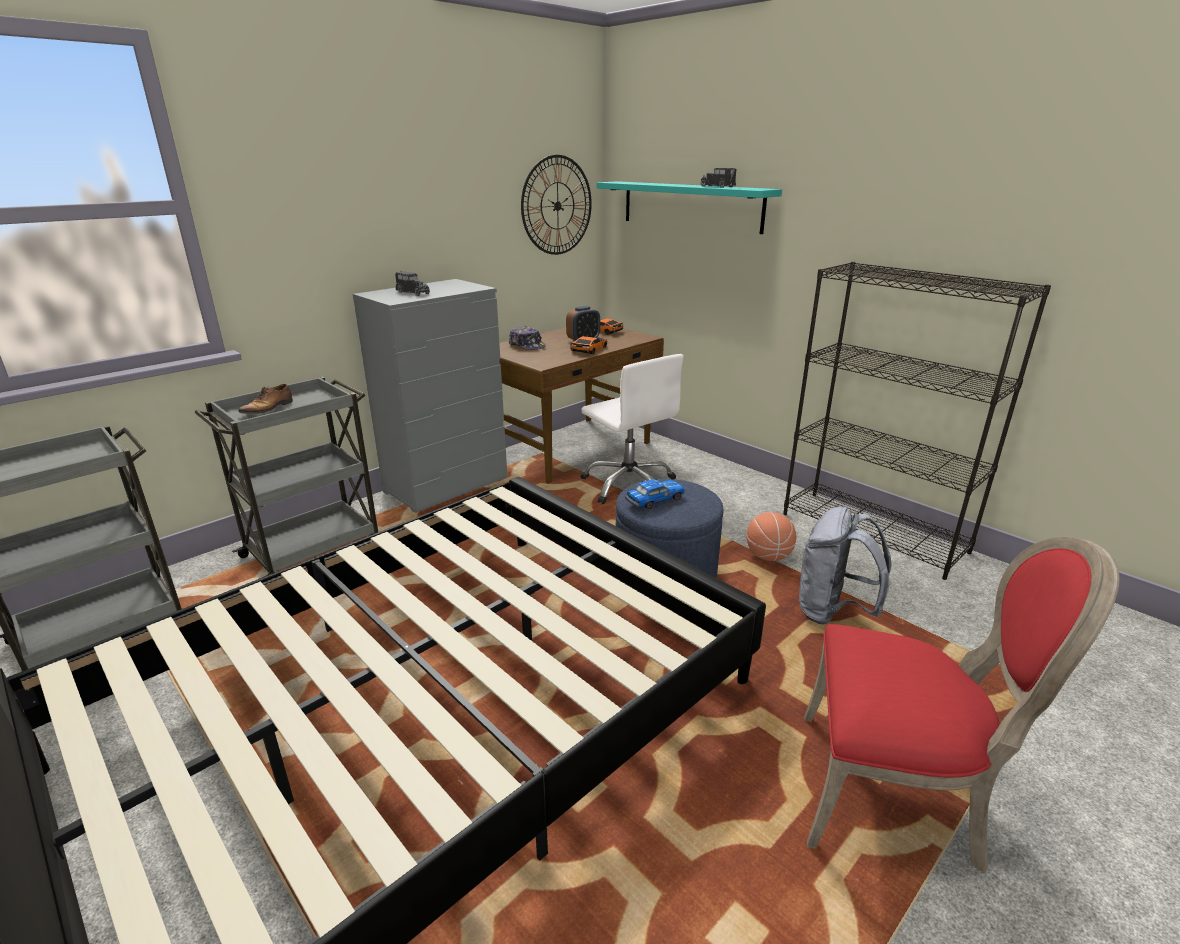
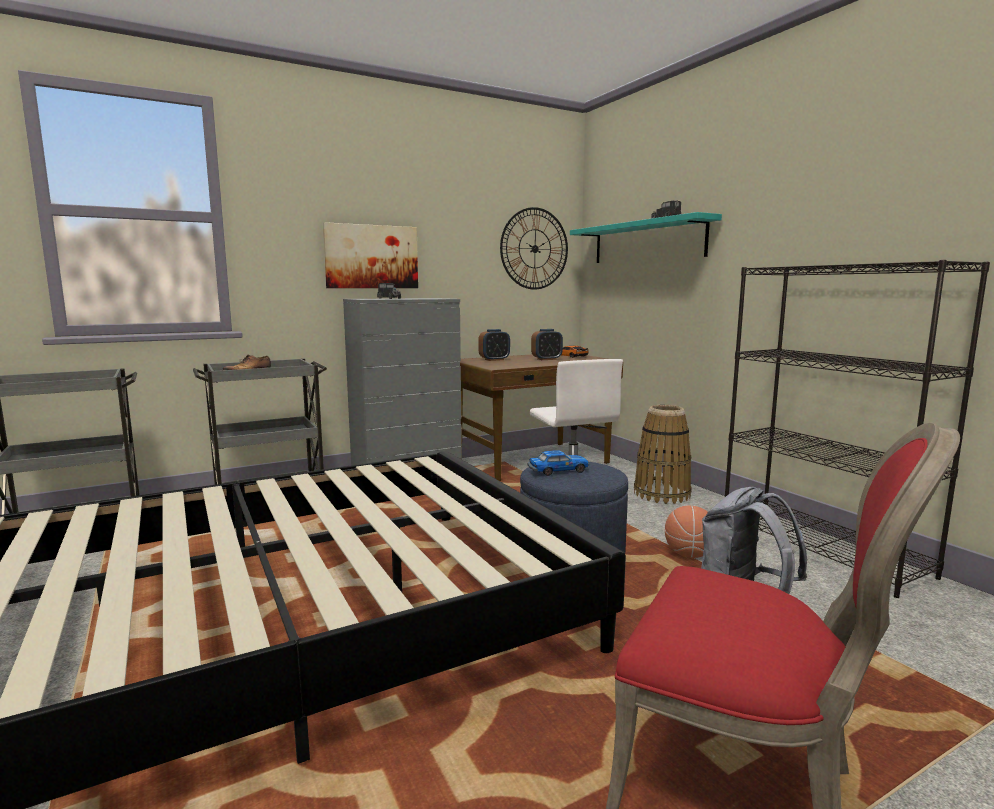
camera: 15 degrees right, 15 degrees down
(379, 237) = (371, 257): none -> picture
(527, 346) = (494, 360): cap -> alarm clock
(589, 349) = (546, 363): toy car -> none
(716, 481) = (662, 494): none -> basket

